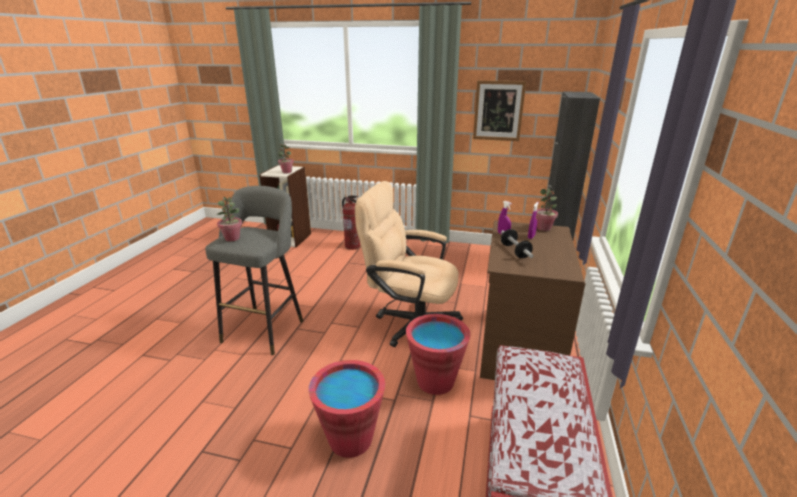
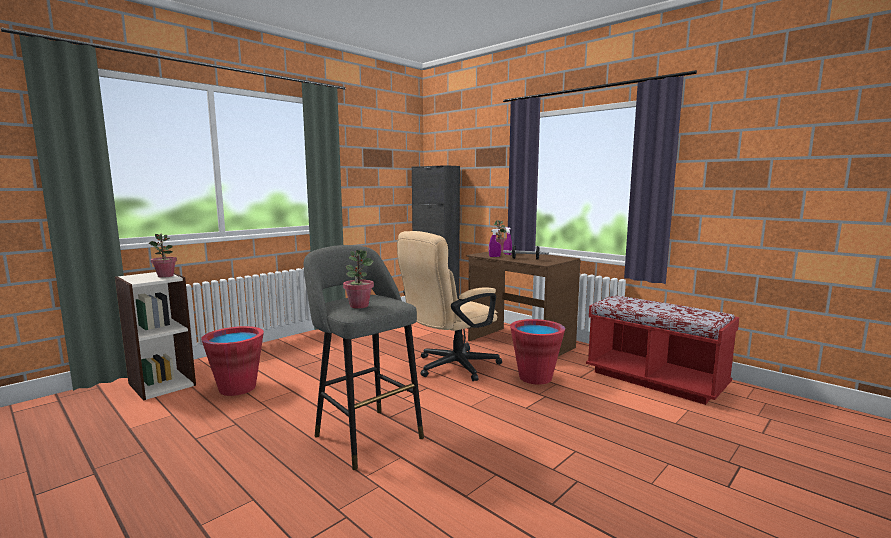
camera: 60 degrees left, 15 degrees down
(350, 439) = (579, 422): red bucket -> red bucket (237, 388)
(352, 246) = (263, 358): fire extinguisher -> none
(498, 111) = (368, 184): picture -> none

